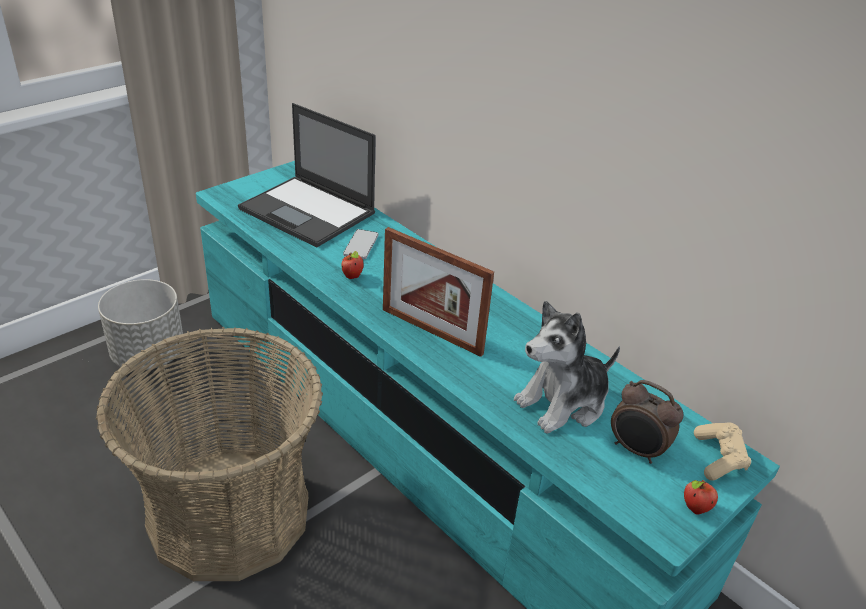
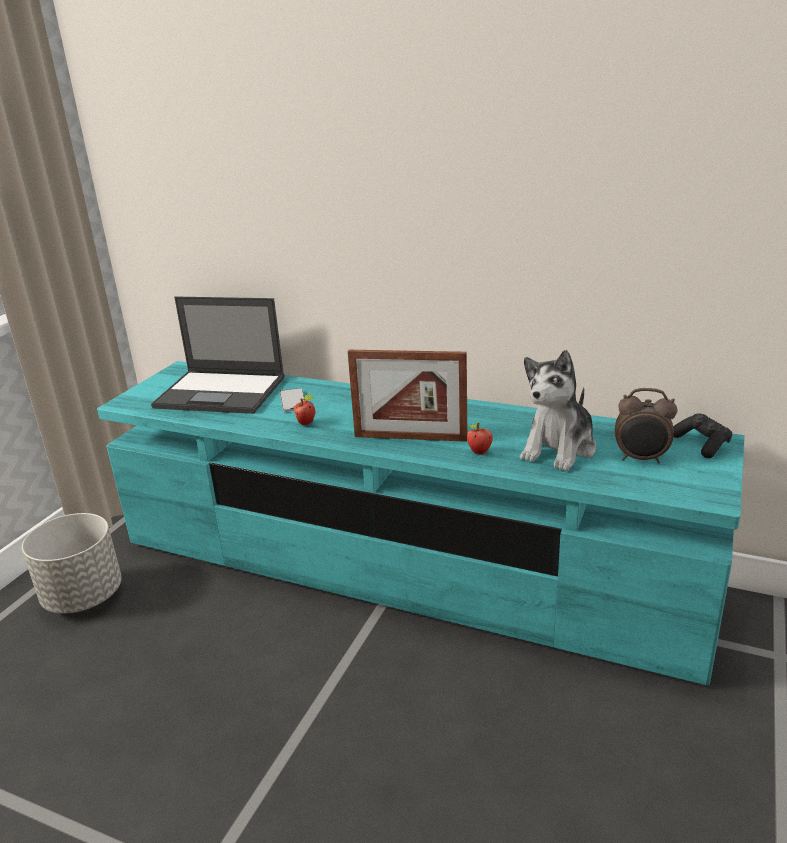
camera: 20 degrees left, 10 degrees down
(228, 514) = (265, 695): basket -> none
(695, 509) = (716, 479): apple -> apple (479, 452)
(718, 458) = (701, 444): beige game controller -> black game controller

